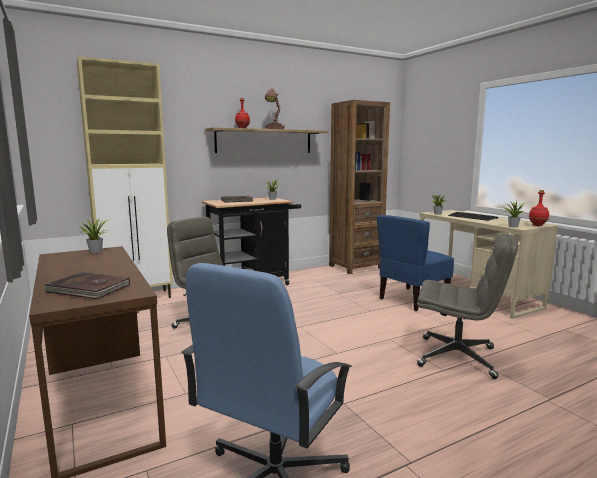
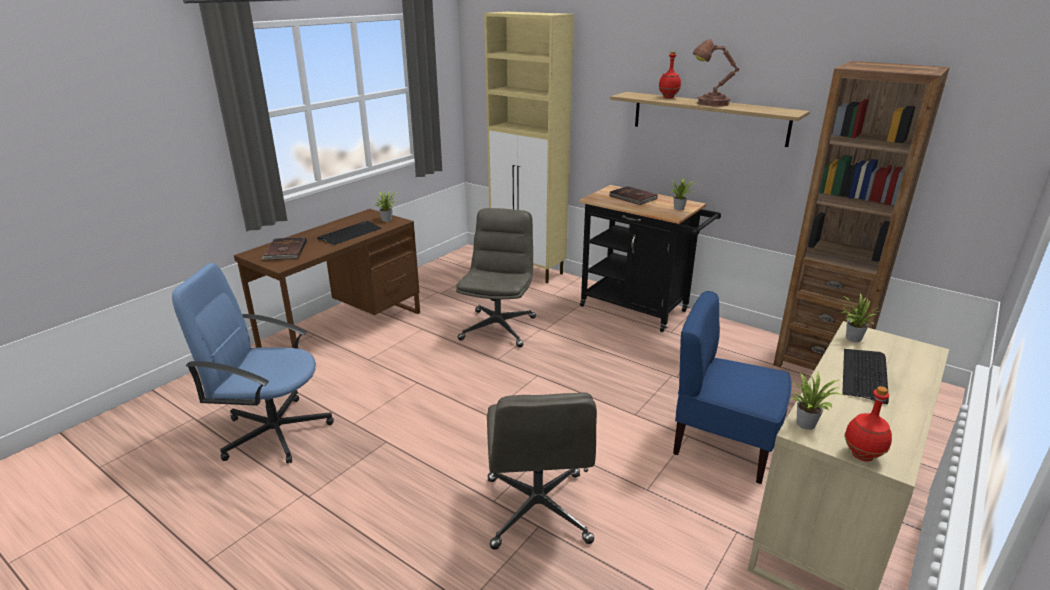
camera: 65 degrees right, 15 degrees up
(101, 264) = (350, 234): none -> keyboard

